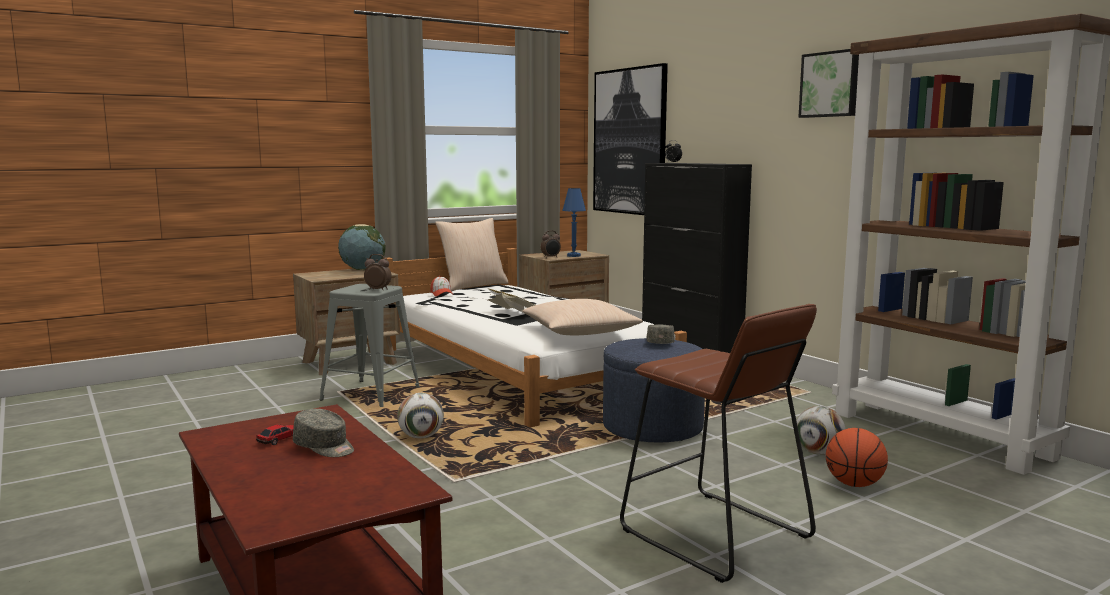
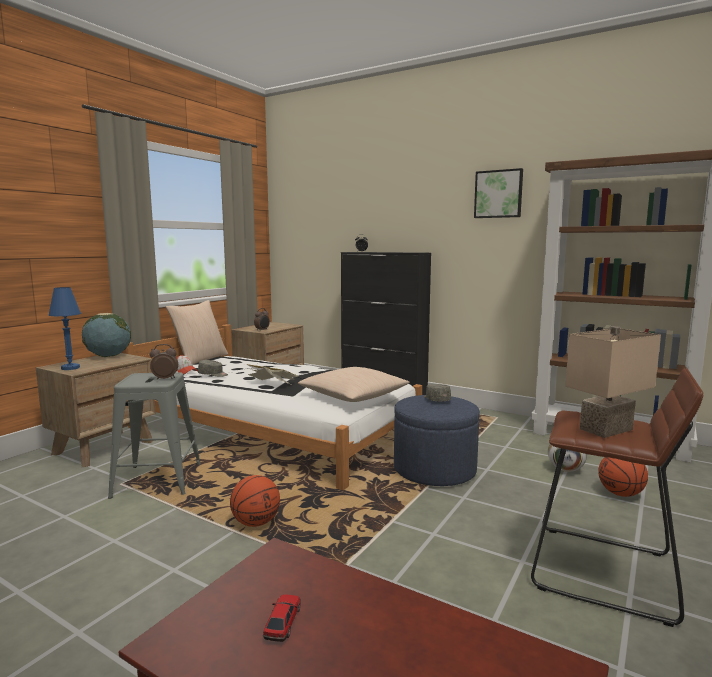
camera: 25 degrees left, 0 degrees up
(325, 447) = (357, 621): grey cap -> grey cap (213, 374)
(421, 437) = (255, 522): football -> basketball
(574, 256) = (278, 327): blue table lamp -> blue table lamp (70, 368)
(629, 141) = (312, 235): picture -> none
(707, 365) = (607, 430): none -> beige table lamp

